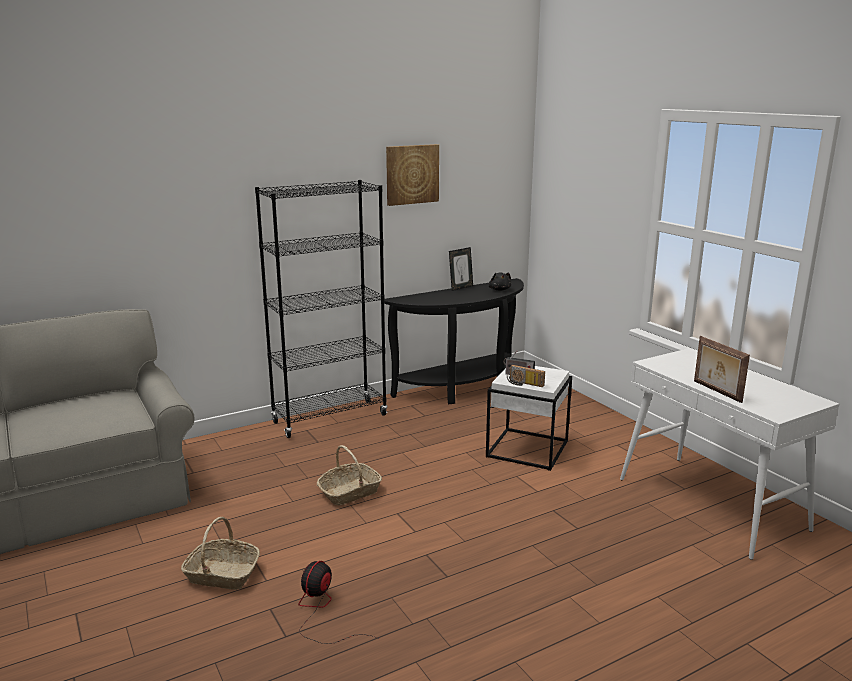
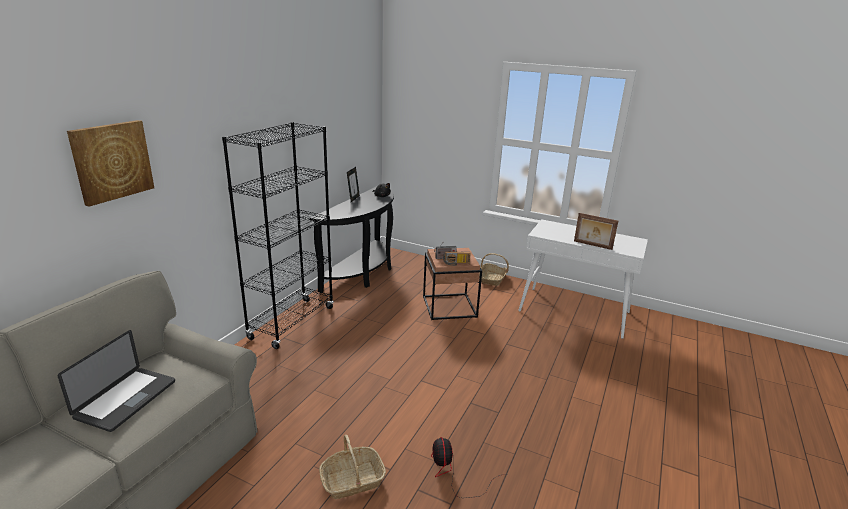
camera: 35 degrees left, 5 degrees up
(62, 415) = (126, 399): none -> laptop
(349, 492) = (372, 377): basket -> basket (492, 279)
(412, 174) = (320, 113): picture -> picture (112, 161)
(528, 449) = (449, 306): white side table -> brown side table

